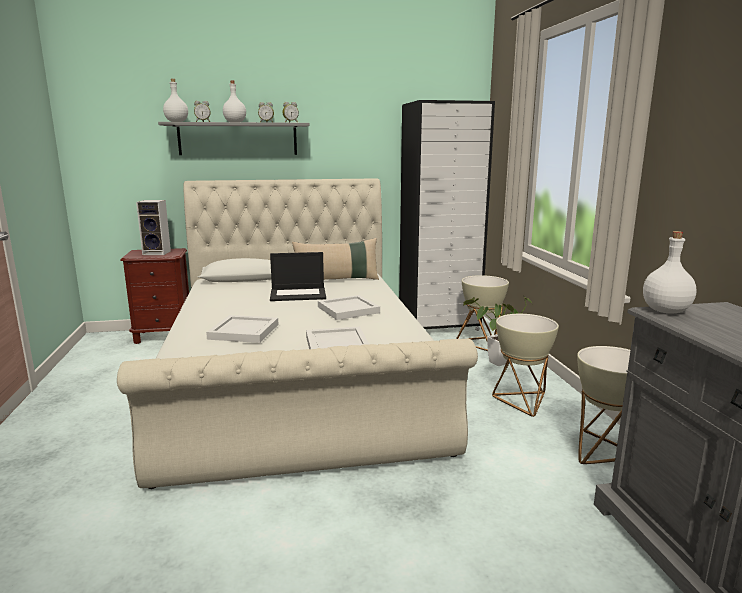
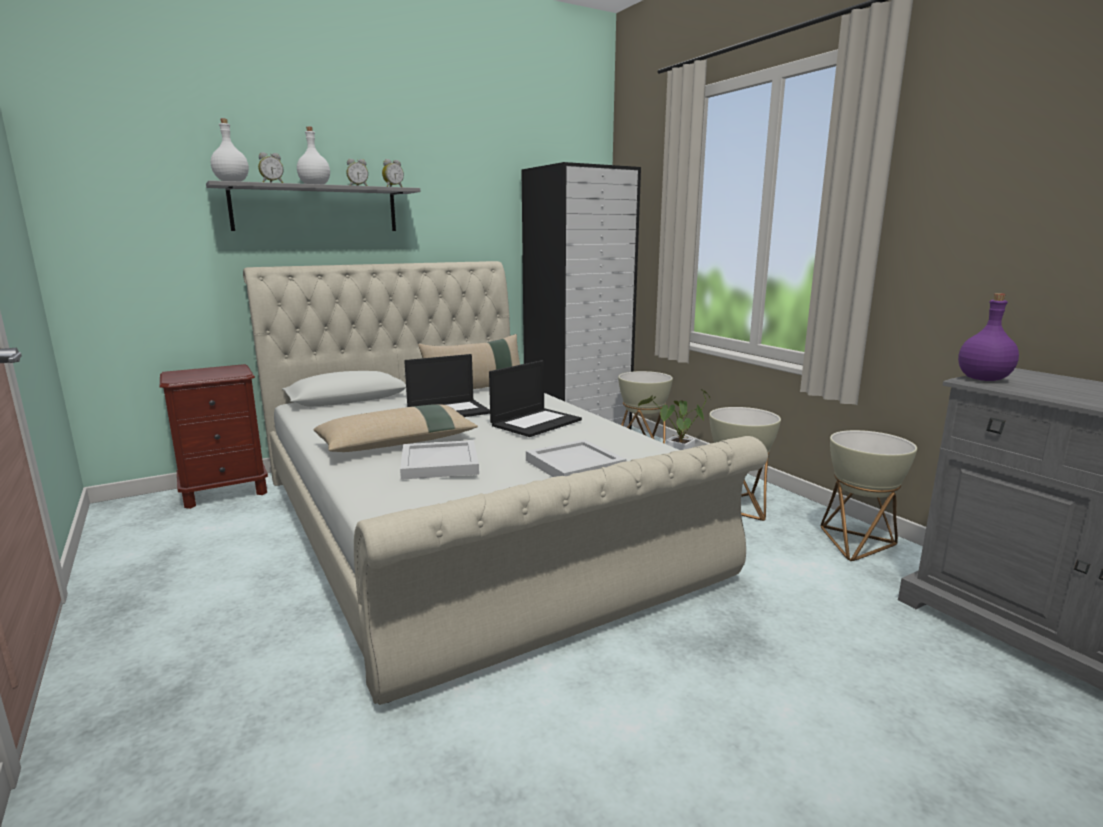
camera: 20 degrees left, 0 degrees up
(158, 253) = (213, 373): speaker -> none
(238, 314) = (398, 443): none -> beige pillow
(348, 309) = (536, 422): white tray -> laptop
(664, 311) = (982, 379): white bottle -> purple bottle

